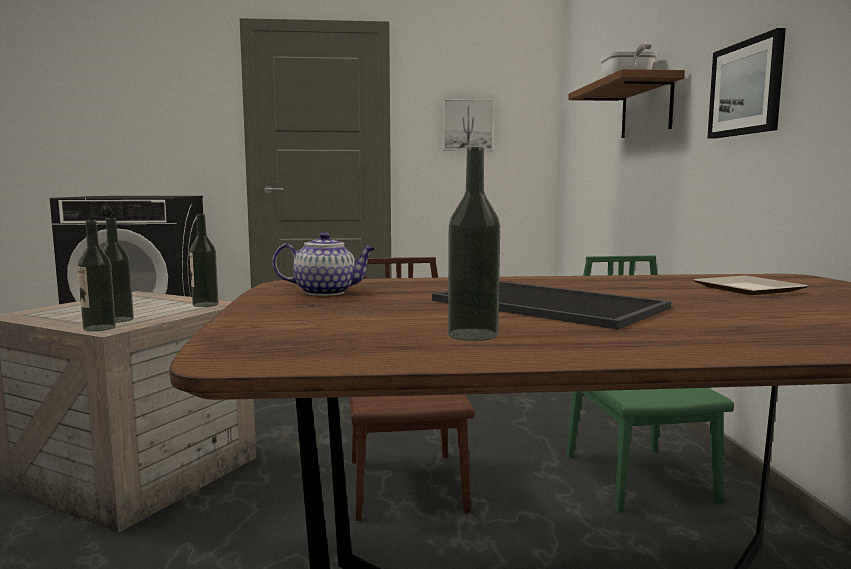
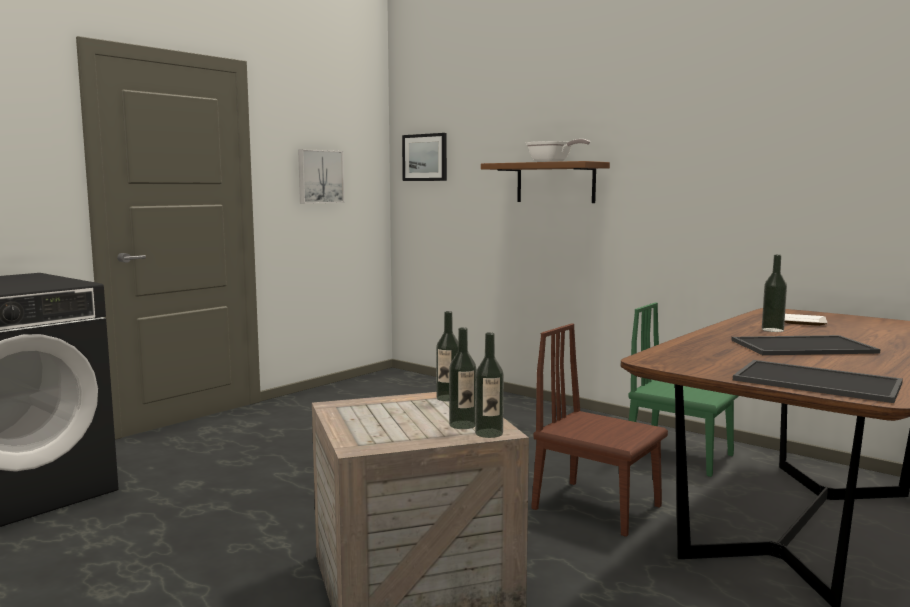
camera: 45 degrees left, 0 degrees up
(300, 328) = (818, 381): none -> tray
(327, 292) = (699, 361): teapot -> none
(473, 335) = (868, 367): bottle -> bottle (772, 330)
(746, 88) = (686, 187): picture -> picture (425, 157)

